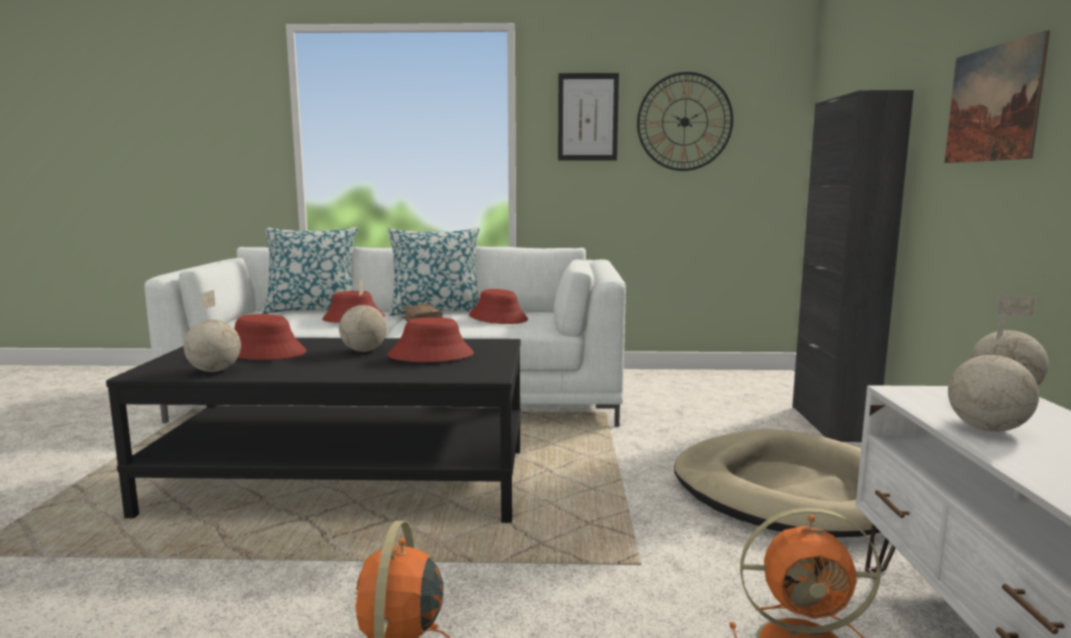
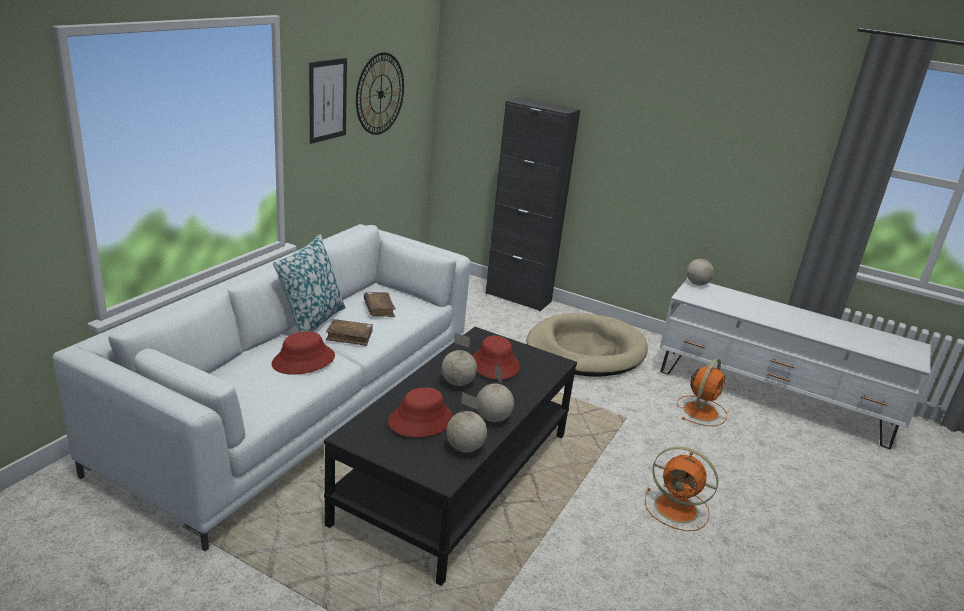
camera: 65 degrees left, 15 degrees up
(313, 310) = (223, 368): pillow -> none
(498, 318) = (379, 309): red hat -> brown book
(986, 429) = (732, 307): globe -> globe (492, 418)
(992, 104) = (645, 137): picture -> none

